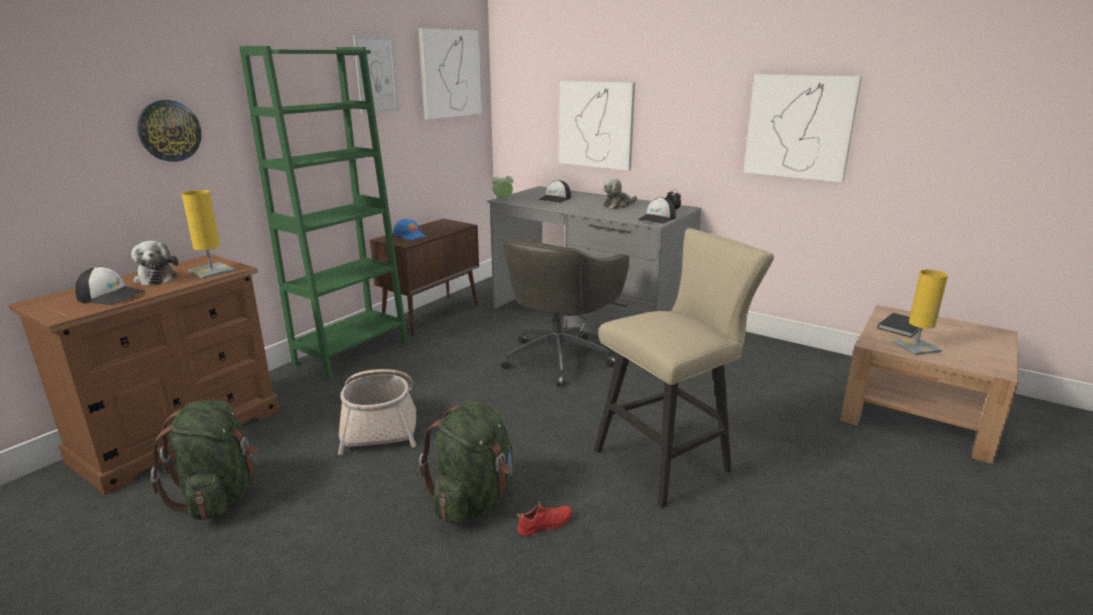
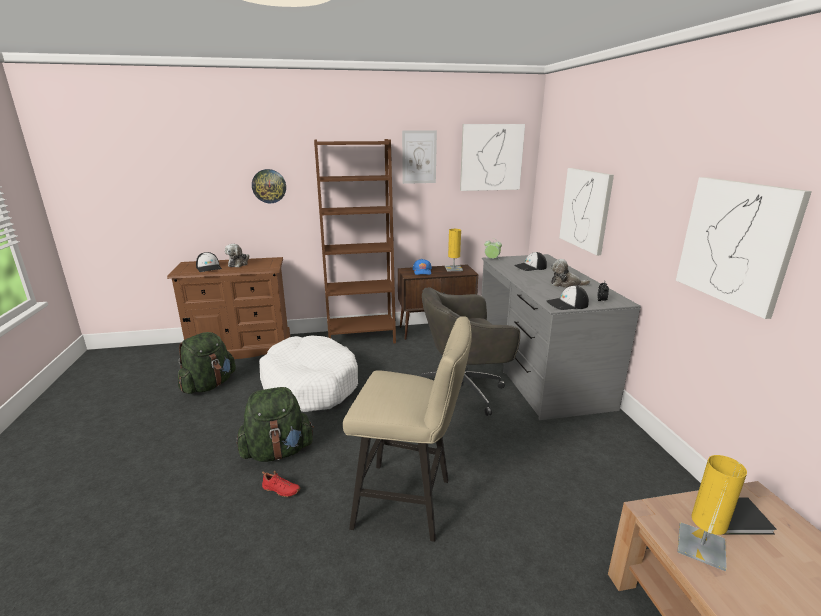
camera: 45 degrees right, 0 degrees up
(211, 271) = (261, 266): yellow table lamp -> yellow table lamp (453, 268)
(351, 353) = (361, 337): green bookcase -> brown bookcase
(380, 424) = (310, 384): basket -> white dog bed

